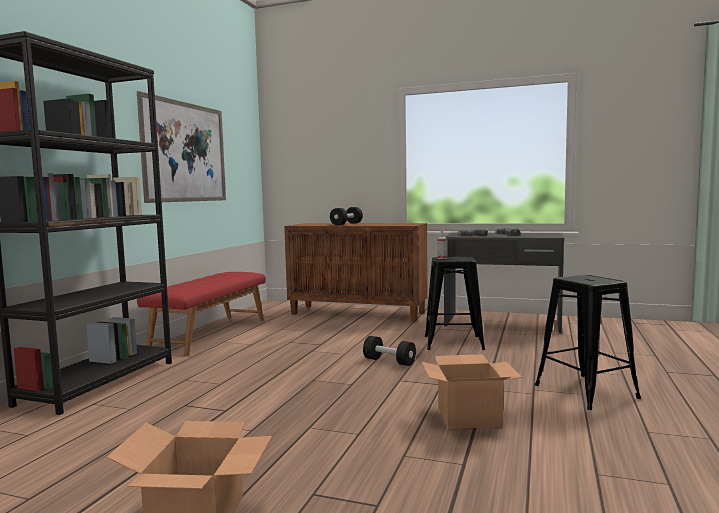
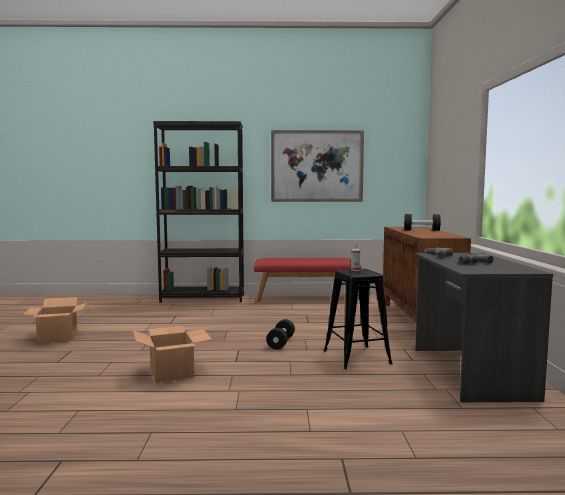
camera: 70 degrees right, 0 degrees up
(585, 391) = (243, 411): black stool -> none

